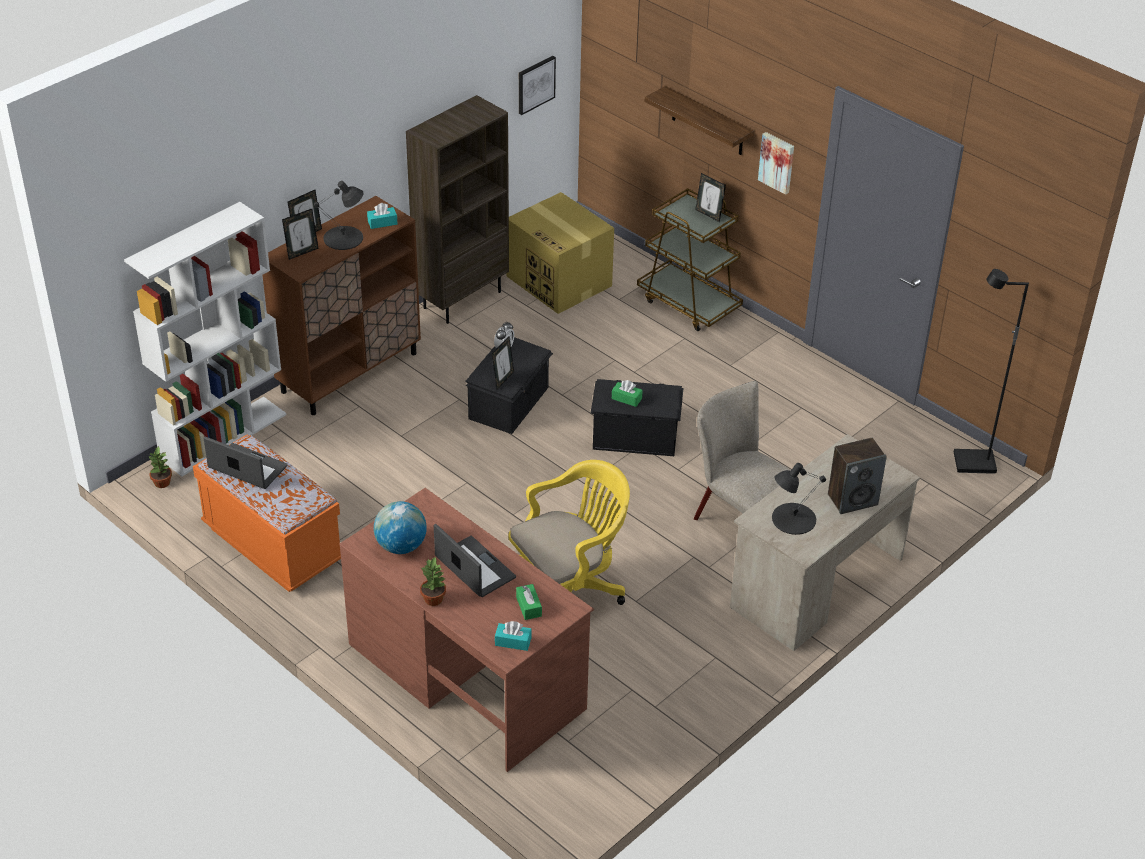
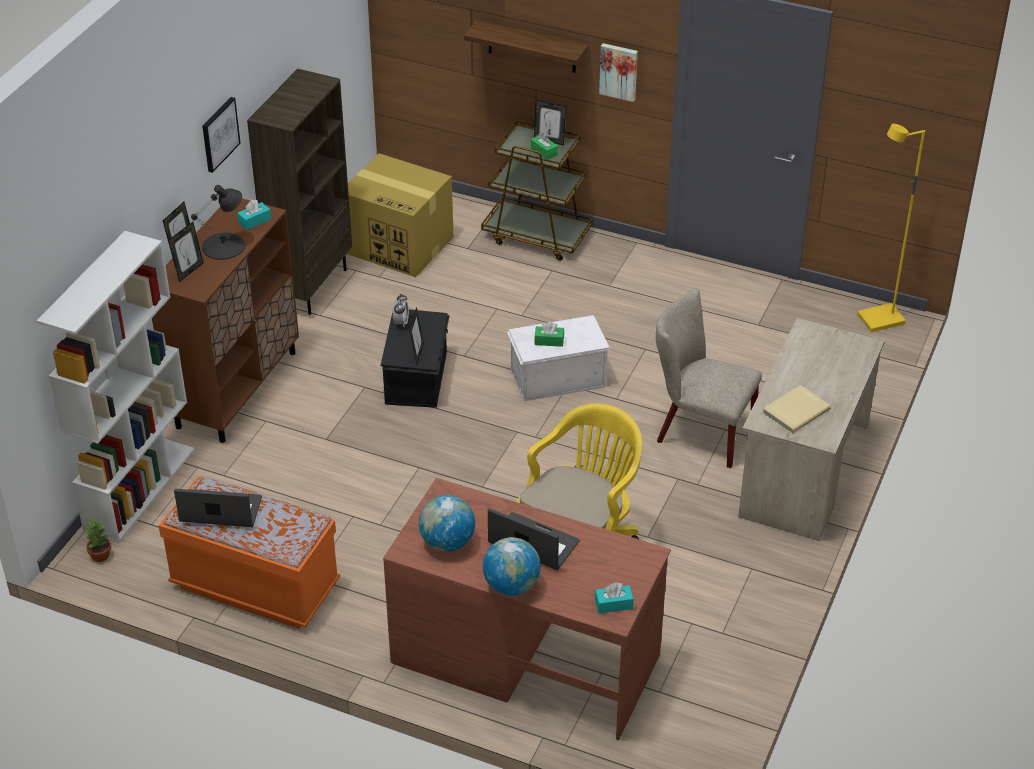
camera: 20 degrees left, 0 degrees up
(434, 599) = (511, 585): potted plant -> globe
(528, 606) = (608, 565): green tissue box -> green tissue box (544, 151)
(535, 84) = (338, 46): picture -> picture (219, 134)
(634, 435) = (557, 377): black storage box -> white storage box
(793, 518) = (795, 411): black table lamp -> beige book
(852, 499) = (838, 378): speaker -> none
(974, 464) = (880, 320): black floor lamp -> yellow floor lamp

